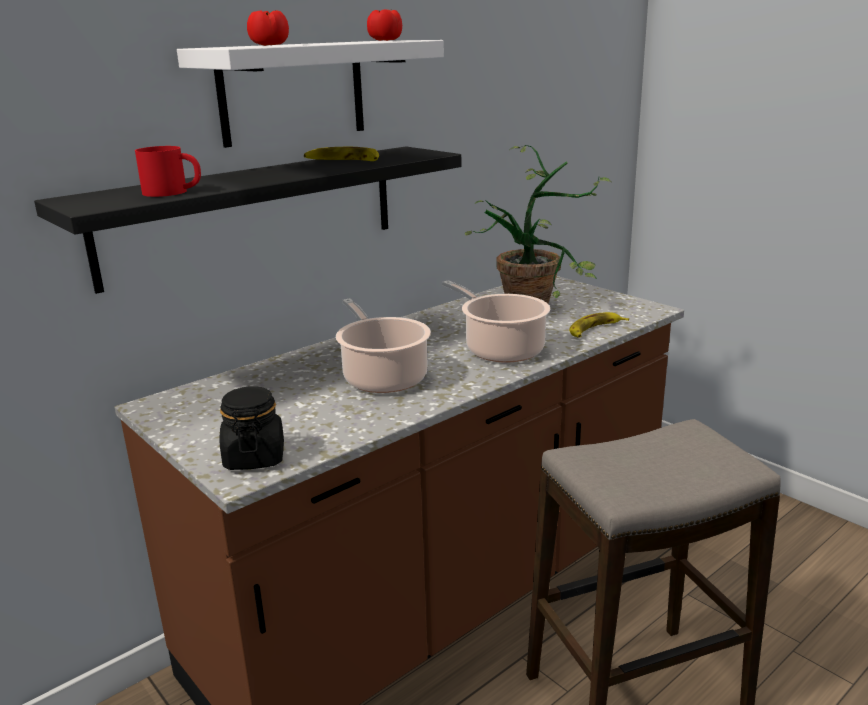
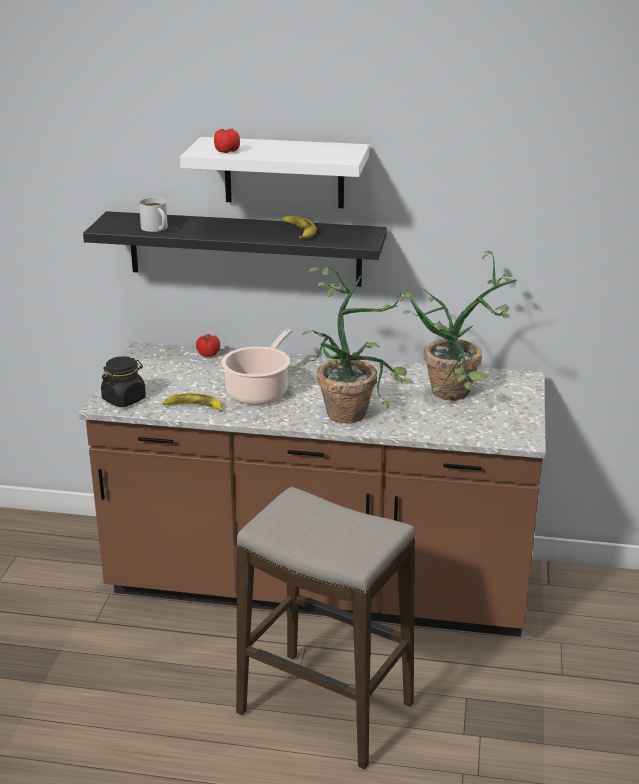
camera: 50 degrees right, 5 degrees up
(173, 192) = (156, 228): red mug -> white mug
(384, 40) = (327, 154): tomato -> tomato (208, 354)
(501, 349) = (354, 410): cooking pot -> potted plant
(594, 330) = (439, 430): banana -> banana (193, 407)

